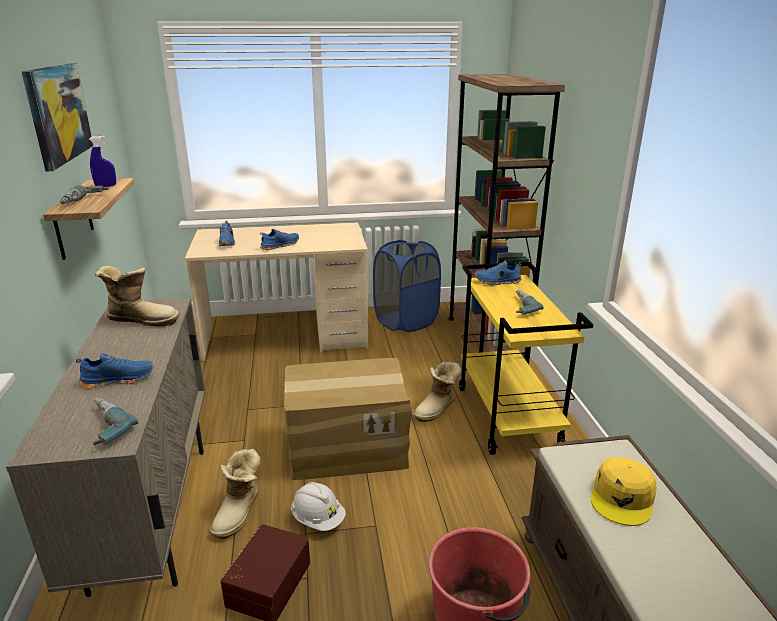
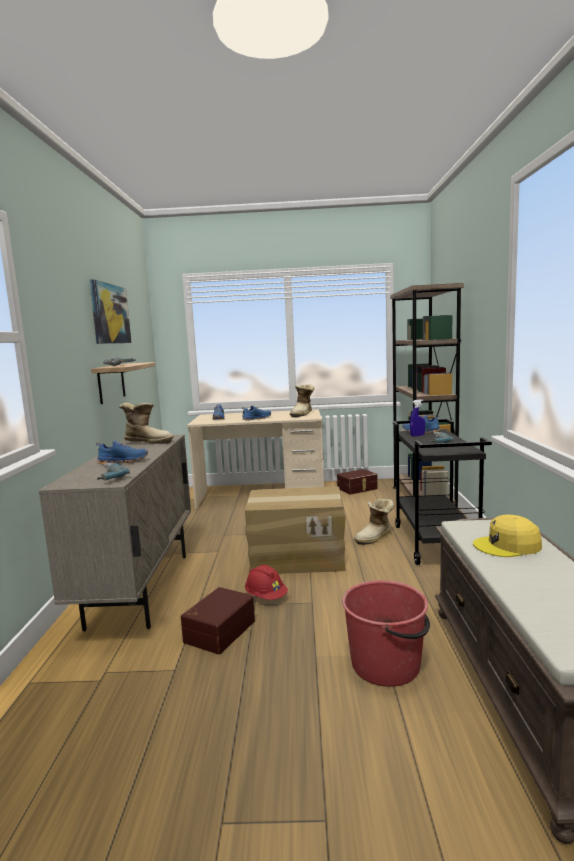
camera: 10 degrees right, 15 degrees down
(106, 186) = (135, 363): blue spray bottle -> blue spray bottle (417, 435)
(240, 513) = (206, 591): boot -> boot (303, 414)
(318, 519) = (266, 597): white hard hat -> red hard hat
(406, 321) = (358, 489): blue laundry basket -> brown storage box
(509, 417) = (436, 543): yellow cart -> black cart
(623, 498) = (507, 545): yellow cap -> yellow cap turned 45 degrees clockwise

